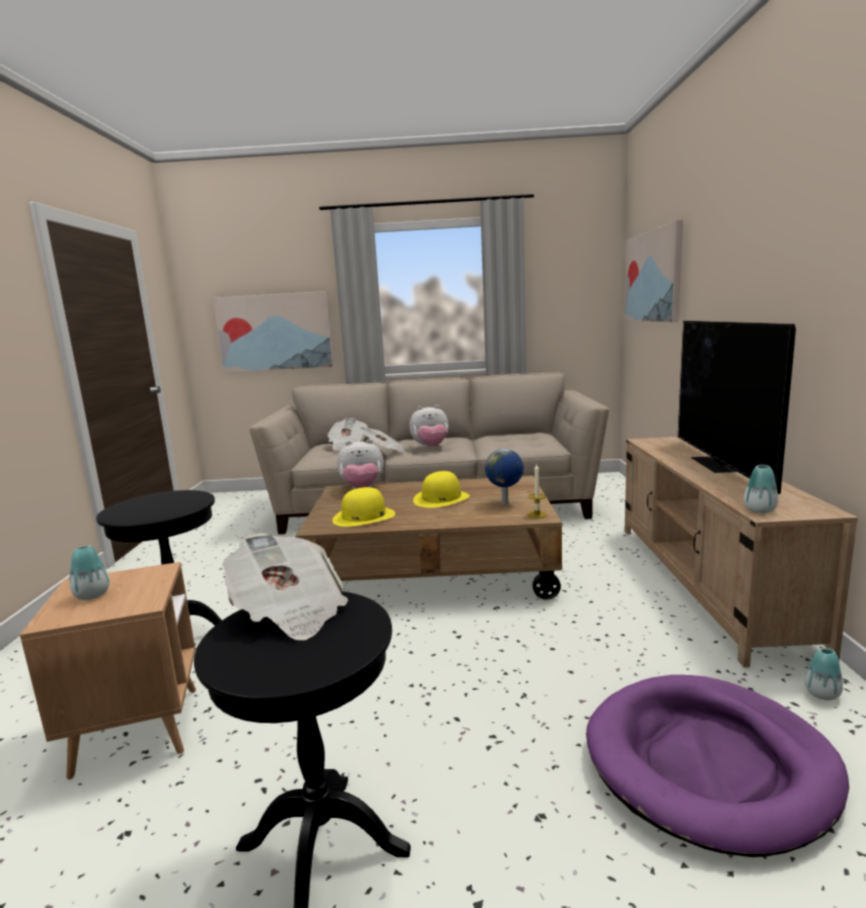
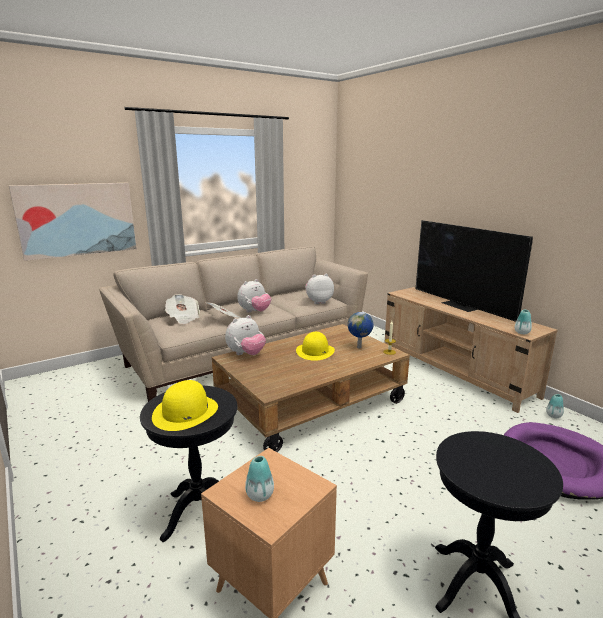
camera: 35 degrees left, 5 degrees up
(289, 612) = (467, 453): newspaper -> none
(363, 517) = (287, 376): yellow hat -> yellow hat (185, 412)
(528, 446) = (318, 302): none -> plush toy
(654, 276) = (373, 184): picture -> none

